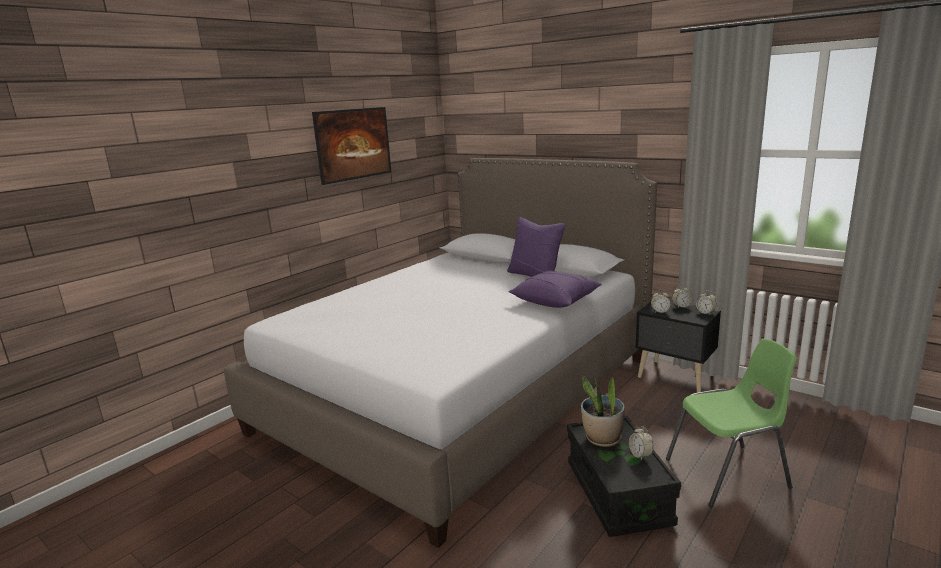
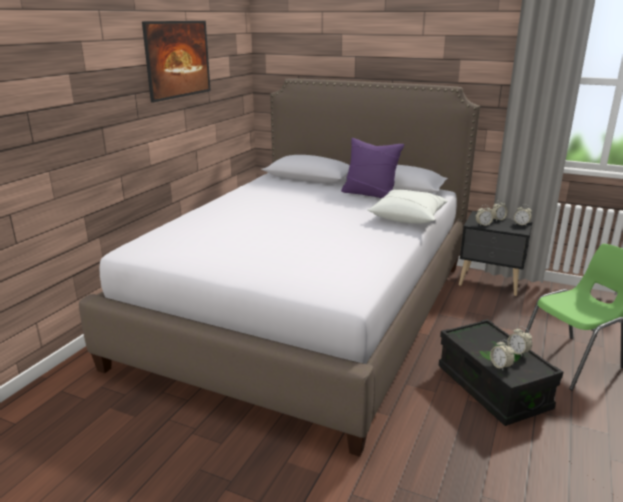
camera: 15 degrees left, 5 degrees up
(555, 300) = (408, 217): purple pillow -> white pillow
(602, 439) = (477, 341): potted plant -> none
(612, 468) = (500, 366): none -> alarm clock

